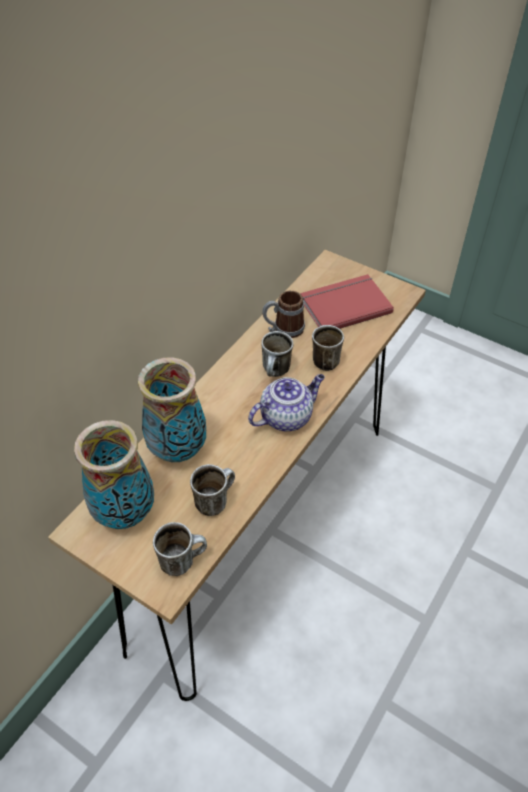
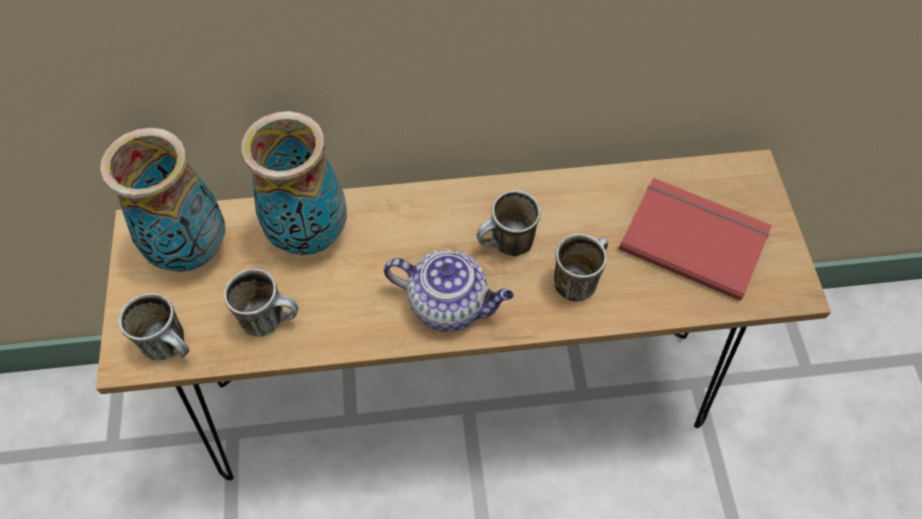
camera: 50 degrees right, 10 degrees up
(283, 329) = (582, 204): mug -> none

